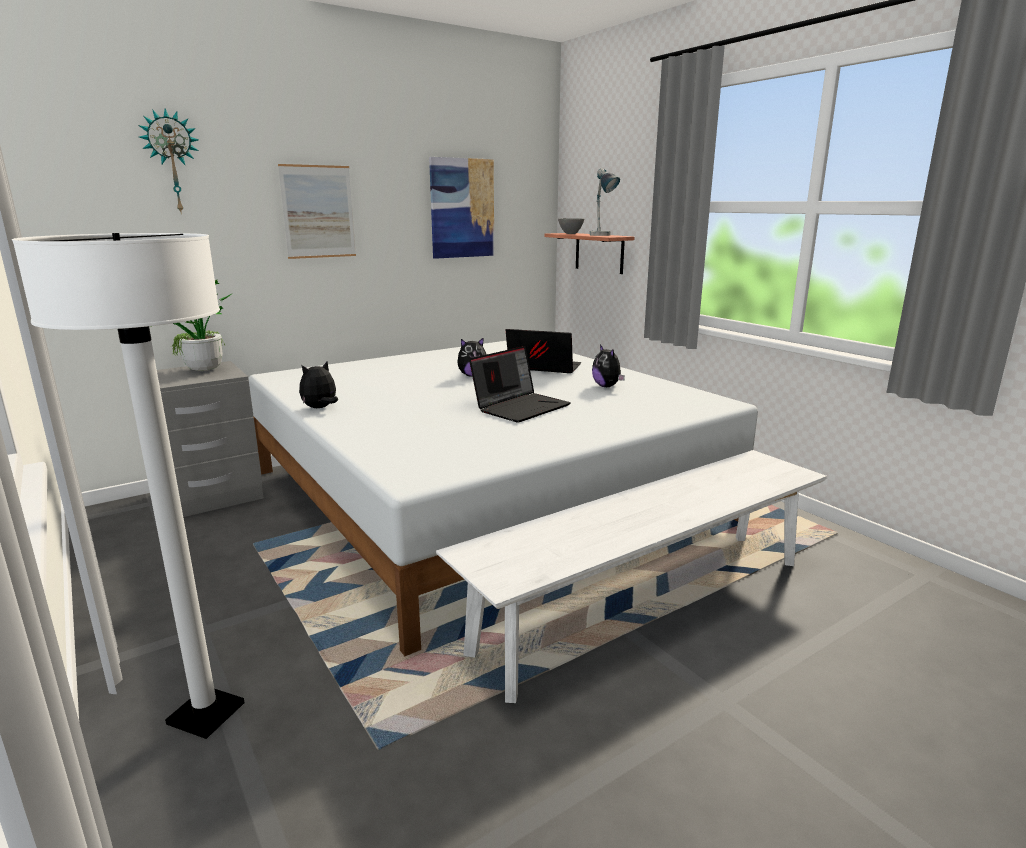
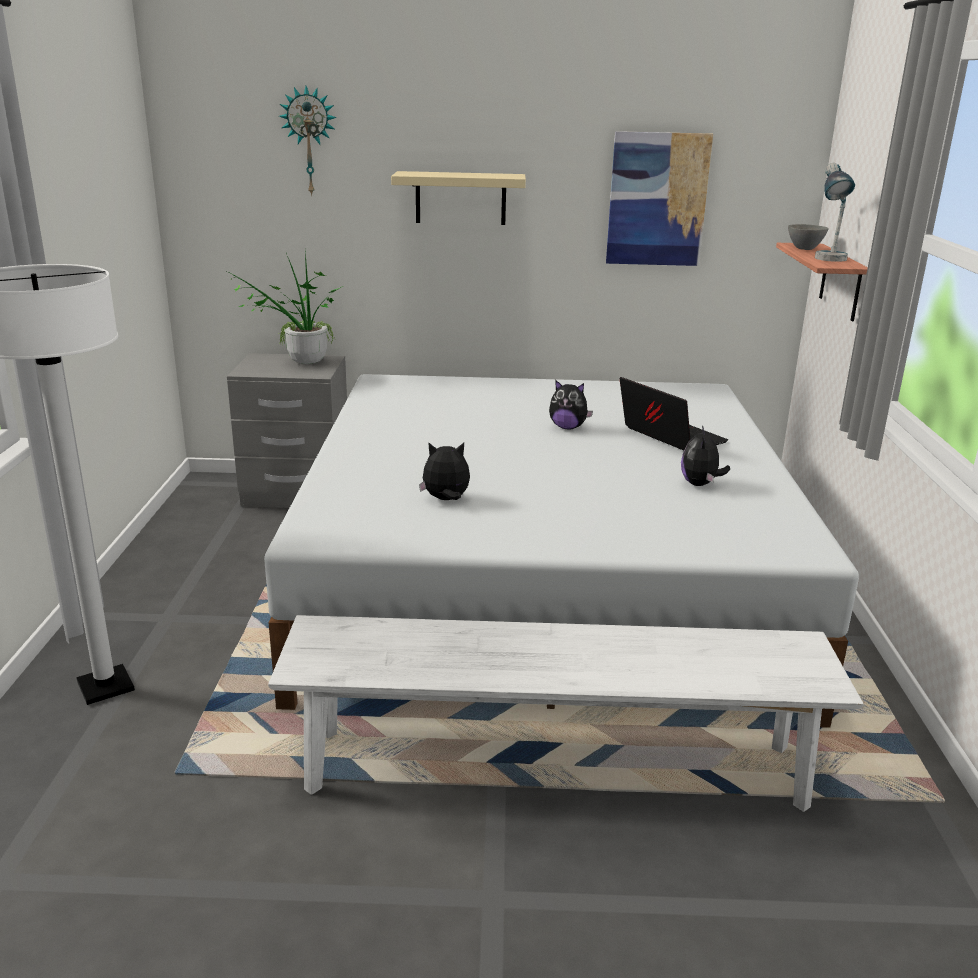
camera: 35 degrees right, 5 degrees up
(318, 212) = (460, 198): picture -> beige shelf
(320, 408) = (358, 431): plush toy -> plush toy (446, 500)
(521, 407) = (547, 484): laptop -> none

